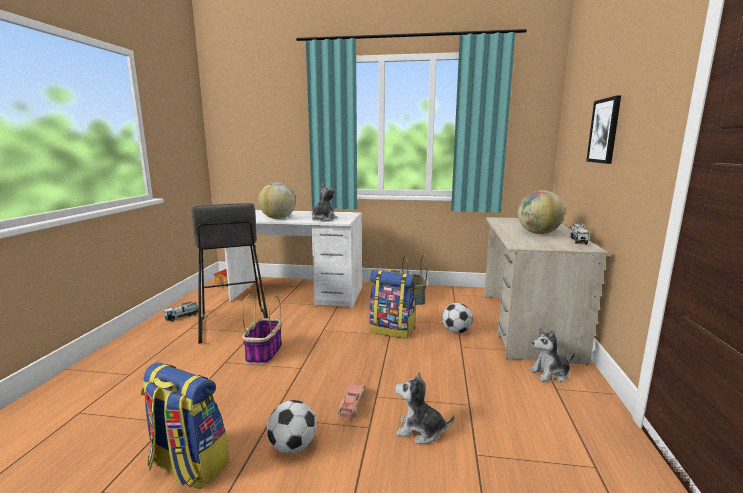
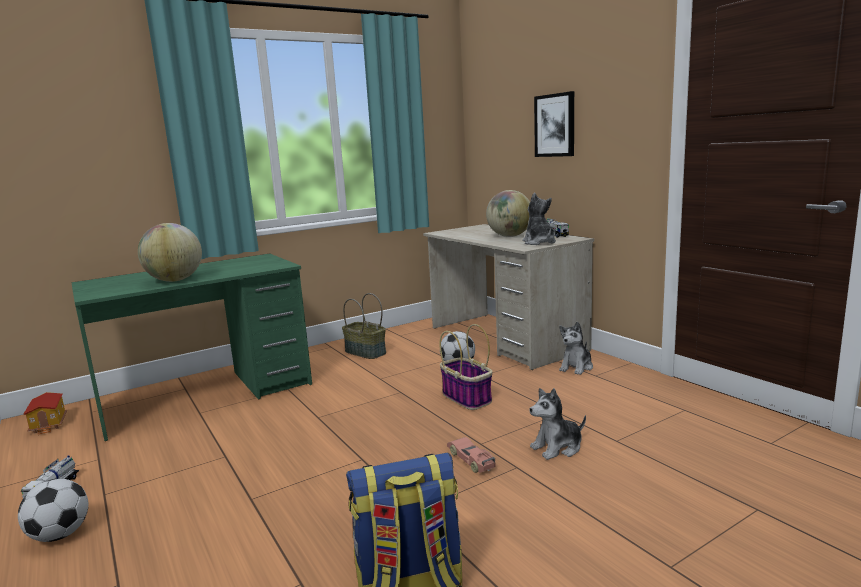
camera: 40 degrees left, 0 degrees up
(233, 325) = (177, 462): grey stool -> none
(264, 353) = (288, 467): basket -> basket (467, 398)
(293, 446) = (481, 516): football -> football (60, 535)
(298, 294) = (207, 396): white desk -> green desk
(323, 219) = (249, 268): plush toy -> plush toy (539, 242)
(392, 330) = (396, 387): backpack -> none

